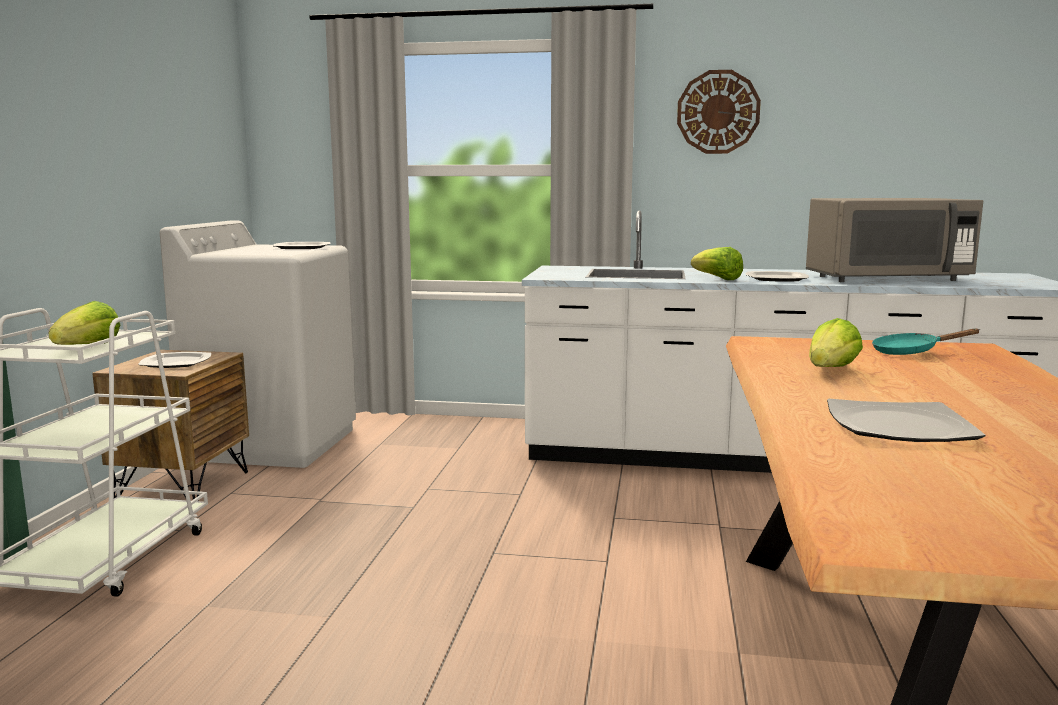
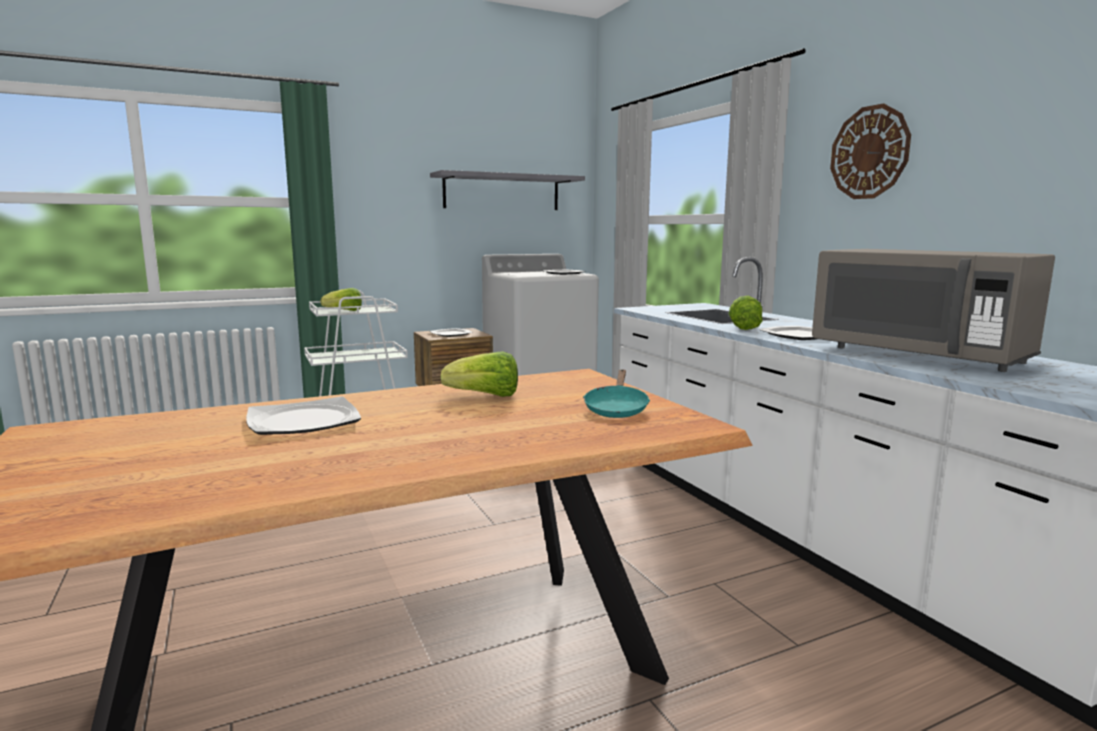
camera: 55 degrees right, 0 degrees up
(164, 125) = (502, 192): none -> grey shelf
(910, 352) = (616, 408): turquoise frying pan -> turquoise frying pan turned 135 degrees counterclockwise

